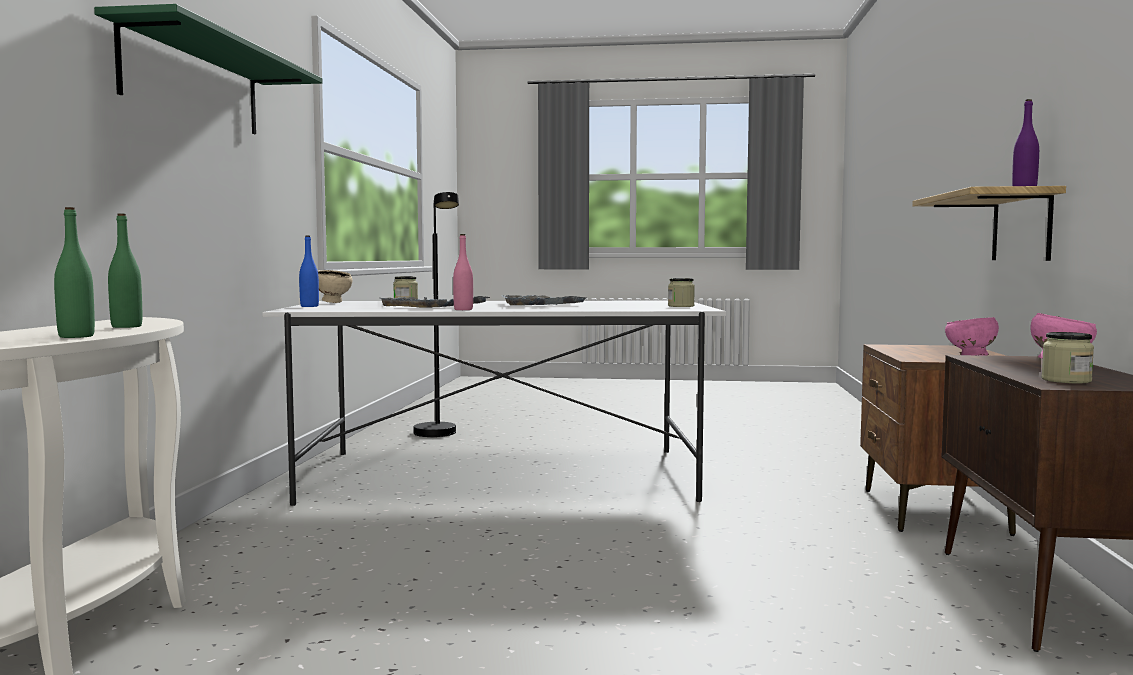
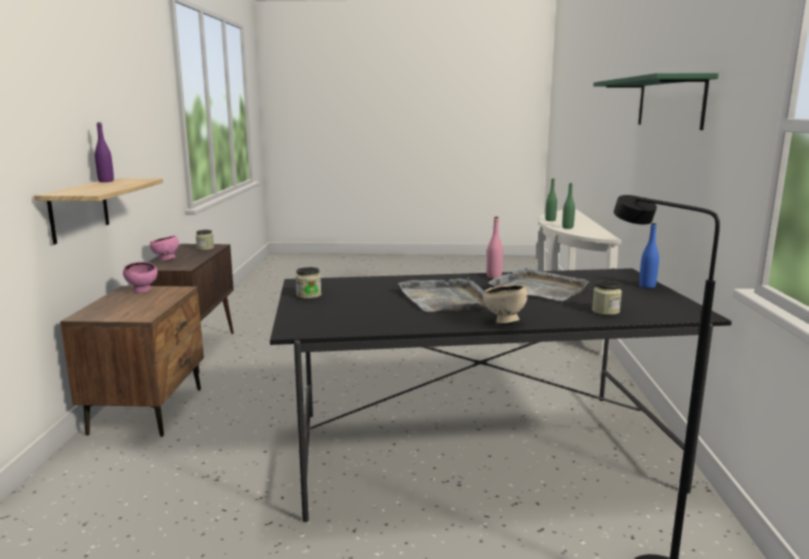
camera: 175 degrees right, 10 degrees up
(334, 302) = (677, 307): beige bowl -> beige bowl (504, 322)
(502, 475) = (478, 450): white dining table -> black dining table

